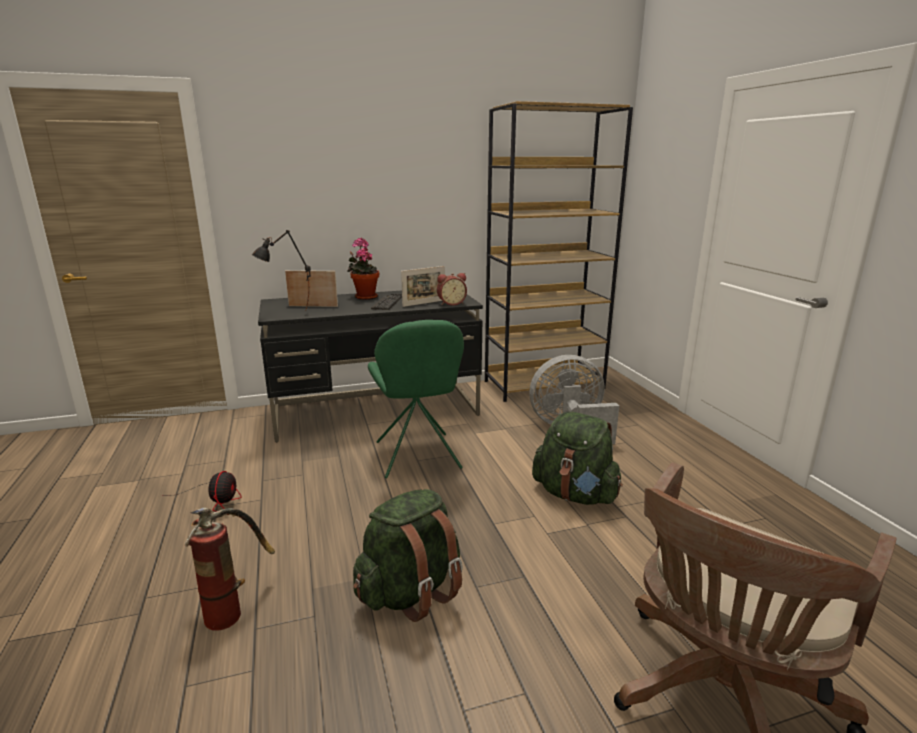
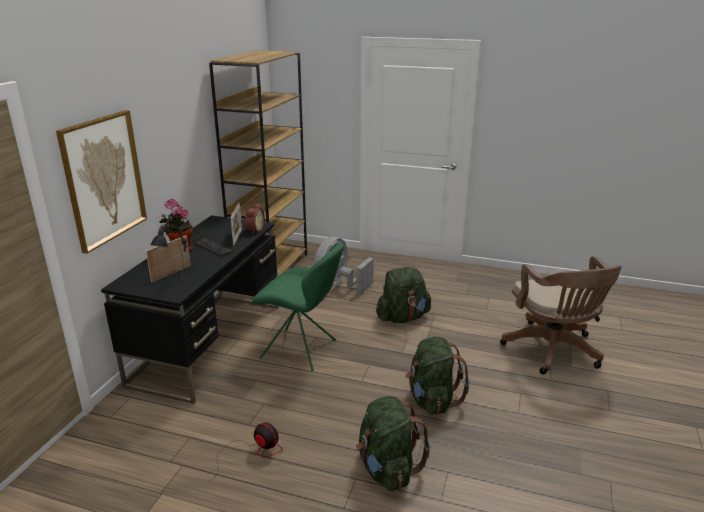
camera: 55 degrees left, 5 degrees up
(232, 606) = (387, 469): fire extinguisher -> green backpack
(290, 197) = (104, 179): none -> picture

